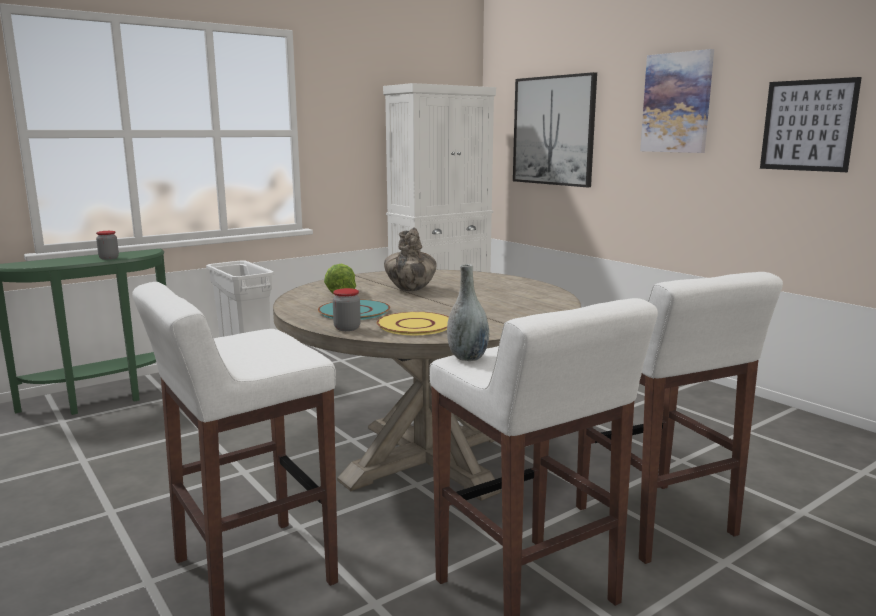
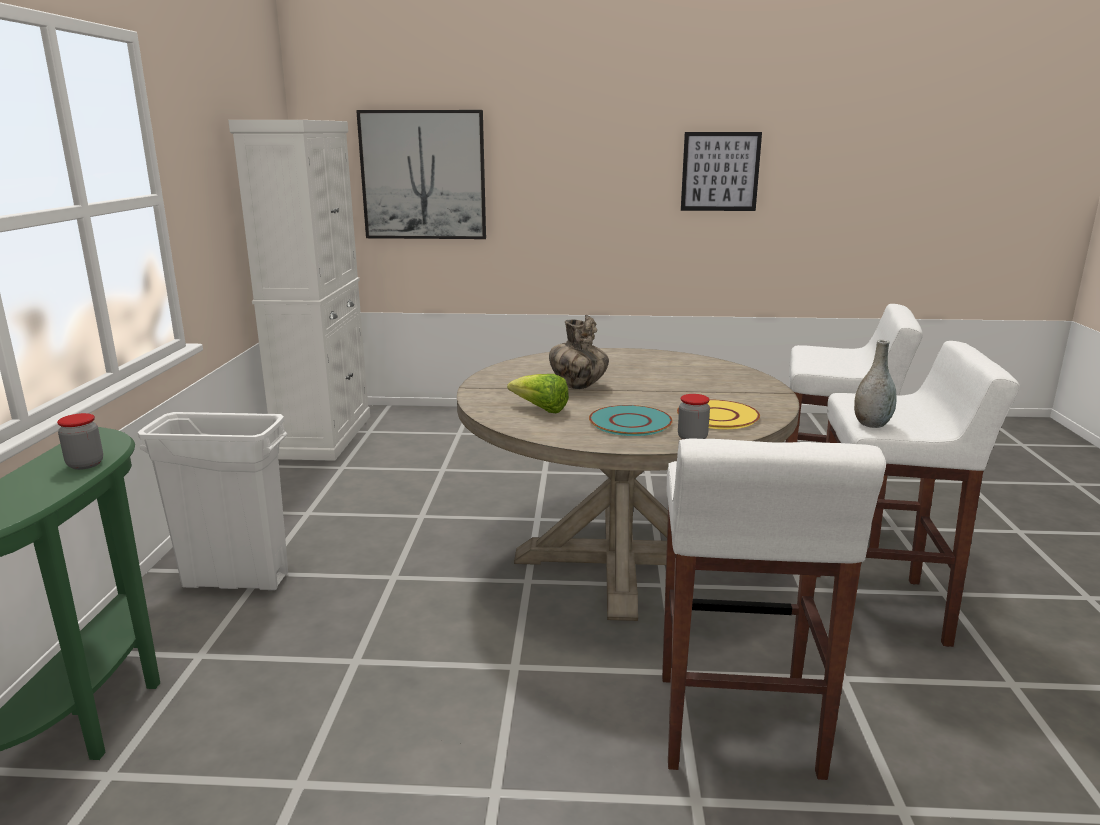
camera: 50 degrees left, 5 degrees up
(676, 103) = (588, 148): picture -> none

